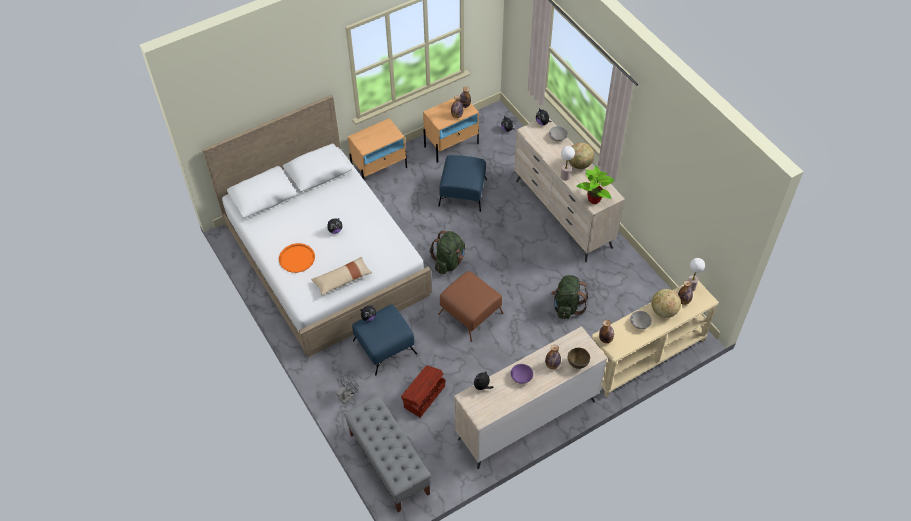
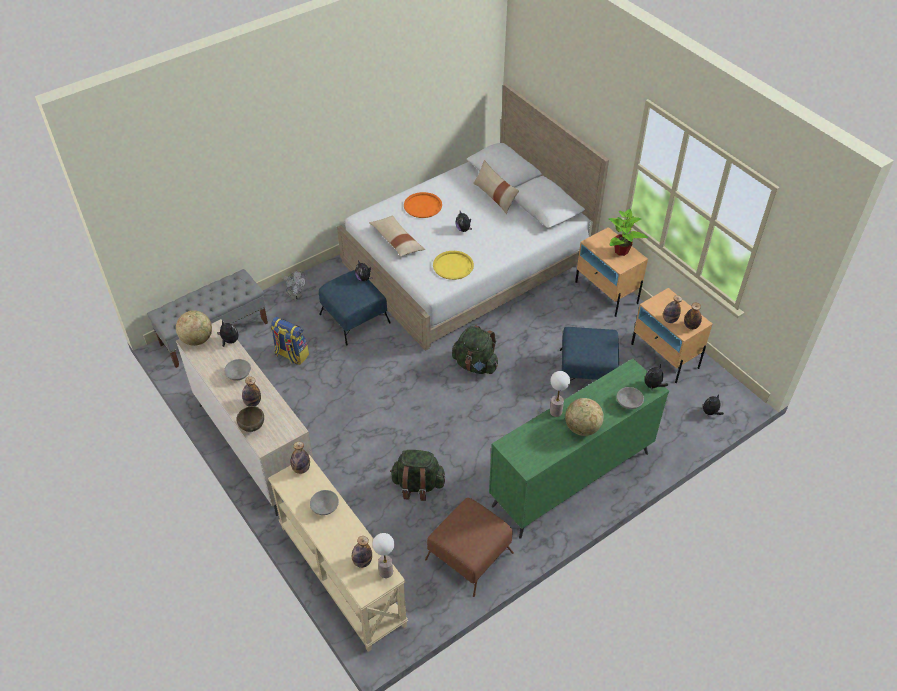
camera: 85 degrees right, 5 degrees down
(294, 205) = (495, 196): none -> beige pillow
(381, 240) = (453, 266): none -> yellow tray
(423, 396) = (291, 355): brown storage box -> backpack
(470, 314) = (401, 389): brown ottoman -> brown ottoman (468, 556)
(521, 377) = (238, 374): purple bowl -> grey bowl
(563, 214) = (570, 479): beige dresser -> green dresser
(594, 199) = (520, 445): potted plant -> potted plant (621, 251)
(663, 311) = (345, 536): globe -> globe (197, 339)

